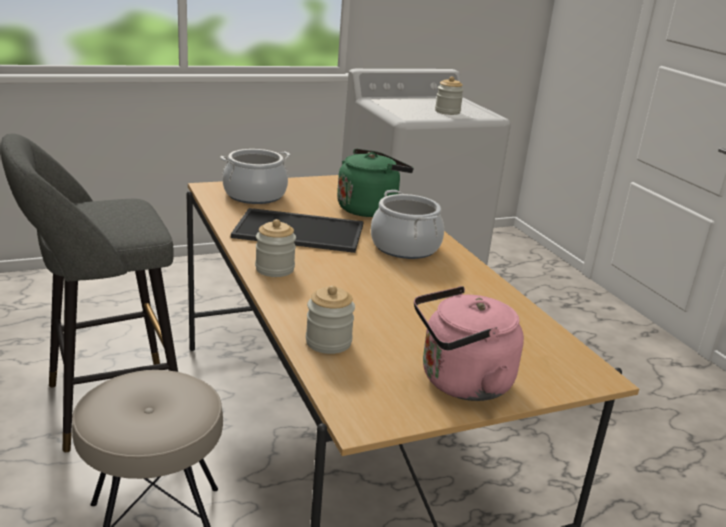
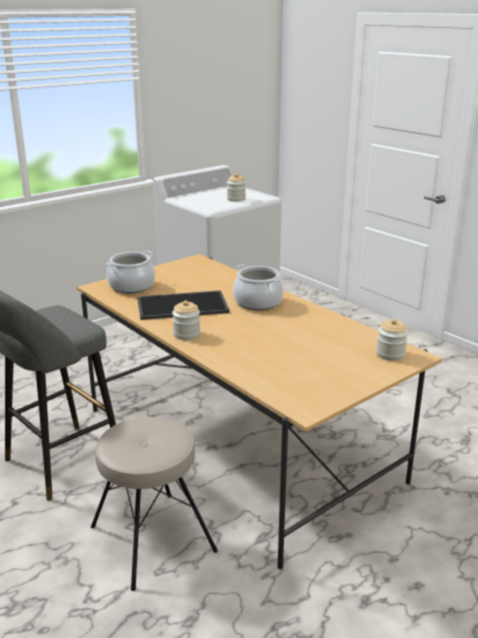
camera: 15 degrees left, 0 degrees up
(328, 342) = (255, 372): jar -> jar (390, 354)
(369, 208) = (216, 280): green kettle -> none
(460, 383) = (345, 377): pink kettle -> none

